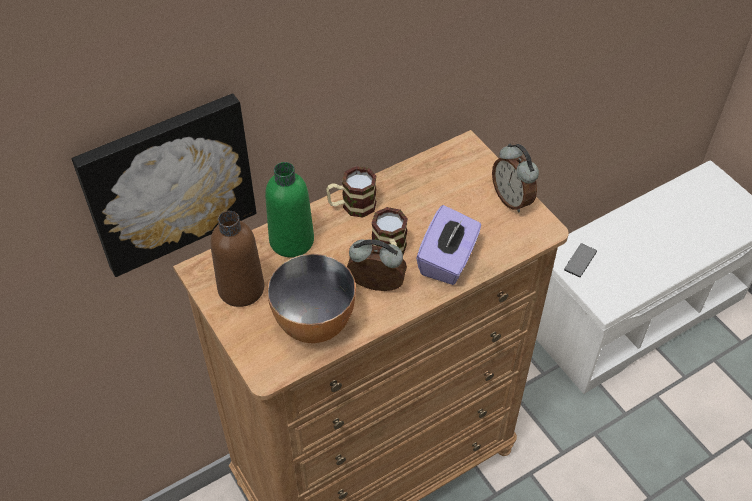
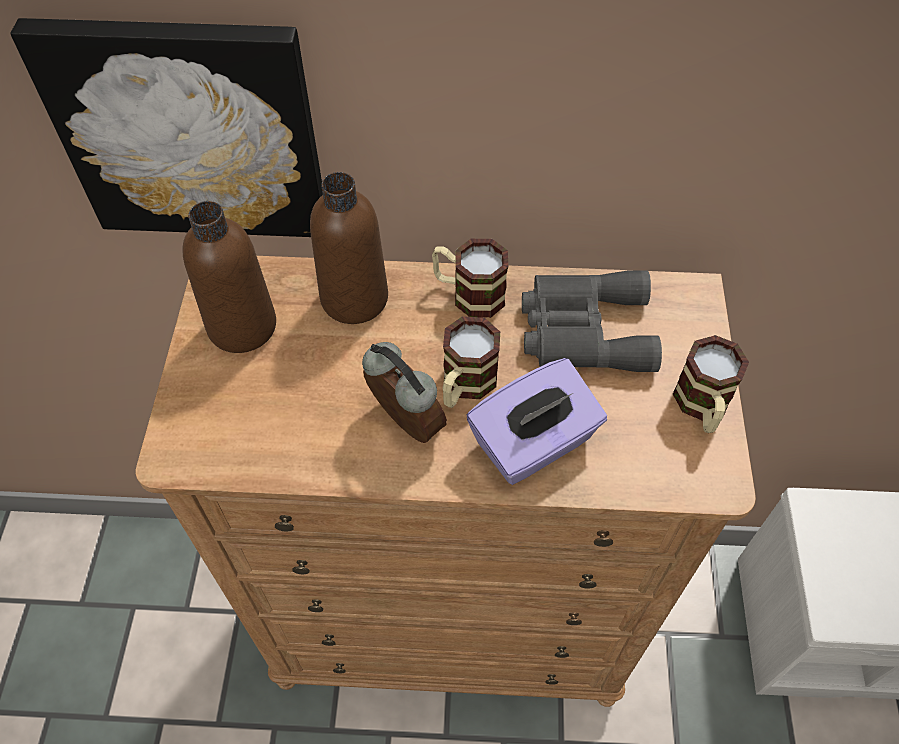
camera: 35 degrees right, 5 degrees up
(291, 241) = (354, 298): green bottle -> brown bottle
(315, 323) = (287, 425): bowl -> none
(426, 193) = (582, 330): none -> grey binoculars
(512, 199) = (702, 407): alarm clock -> mug
(580, 261) = (838, 535): phone -> none

